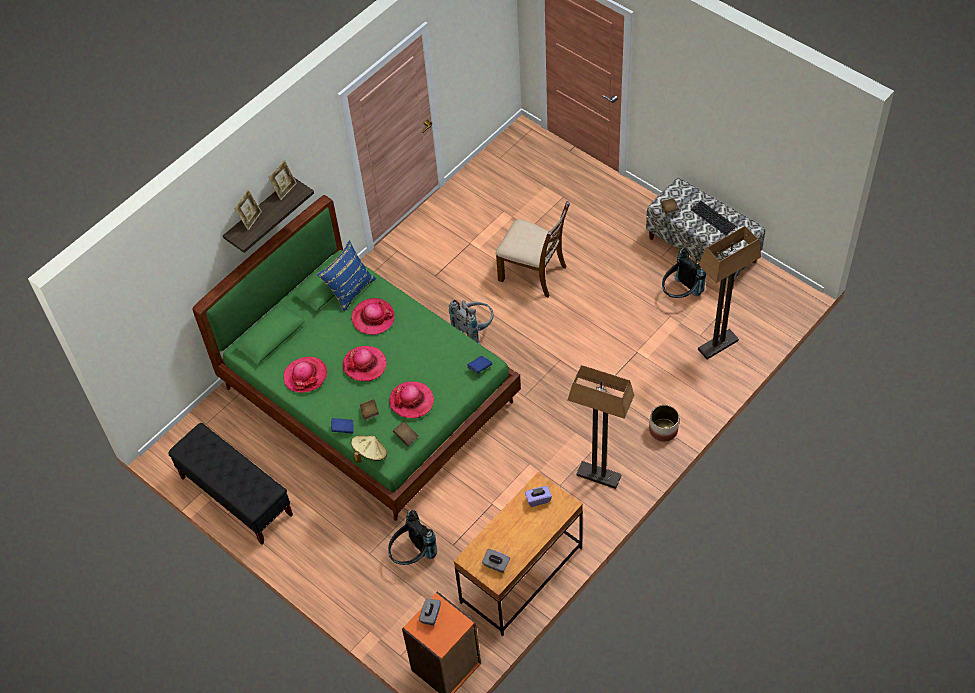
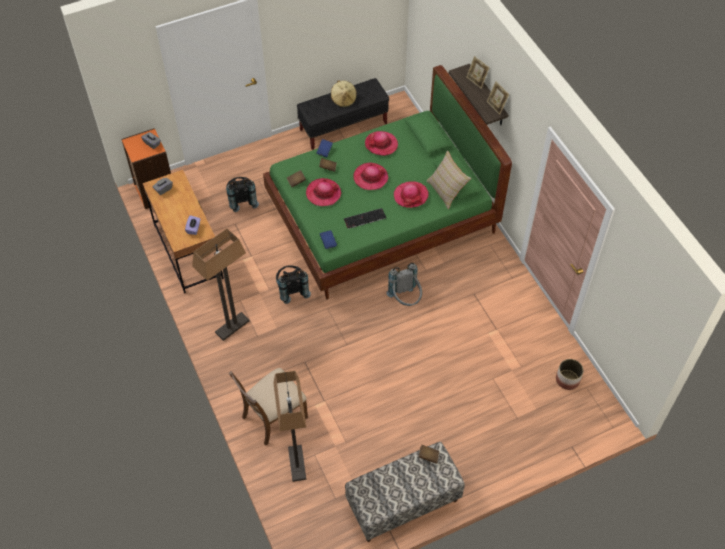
camera: 110 degrees right, 0 degrees up
(349, 289) = (446, 191): blue pillow -> beige pillow
(370, 454) = (294, 158): beige hat -> beige hat (343, 99)
(533, 273) = (442, 361): brown chair -> brown chair (273, 417)
(663, 430) = (243, 386): planter -> planter (567, 380)
(680, 294) = (364, 460): black backpack -> black backpack (292, 290)
(714, 218) = (400, 488): keyboard -> keyboard (364, 219)

